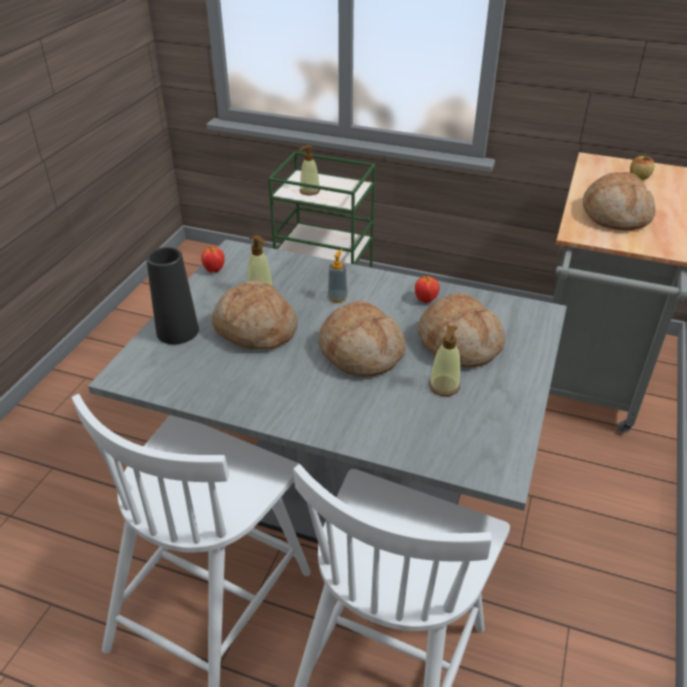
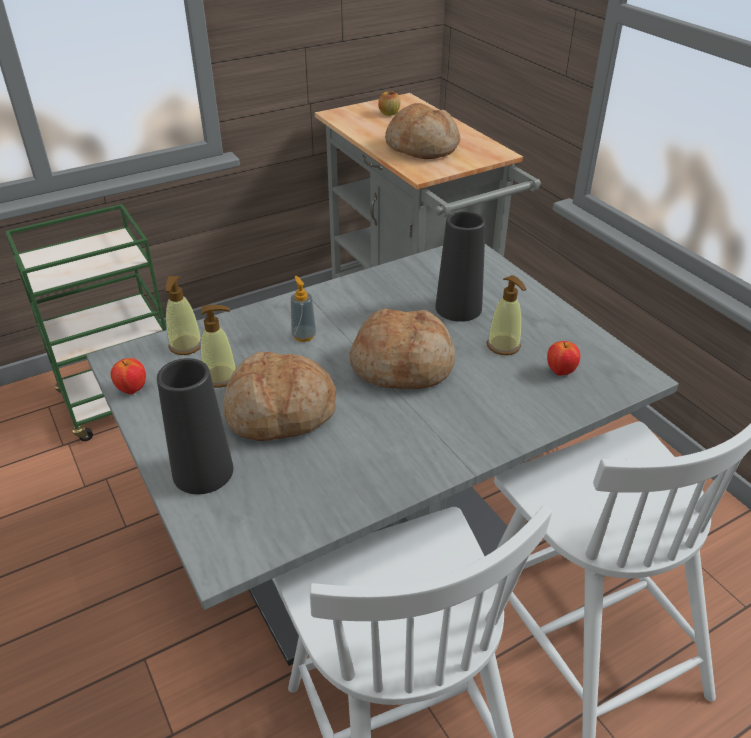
camera: 50 degrees left, 0 degrees up
(309, 191) = (70, 267): soap dispenser -> soap dispenser (185, 345)
(426, 300) = (377, 291): apple -> apple (560, 371)
(459, 344) = (458, 308): bread -> black vase

